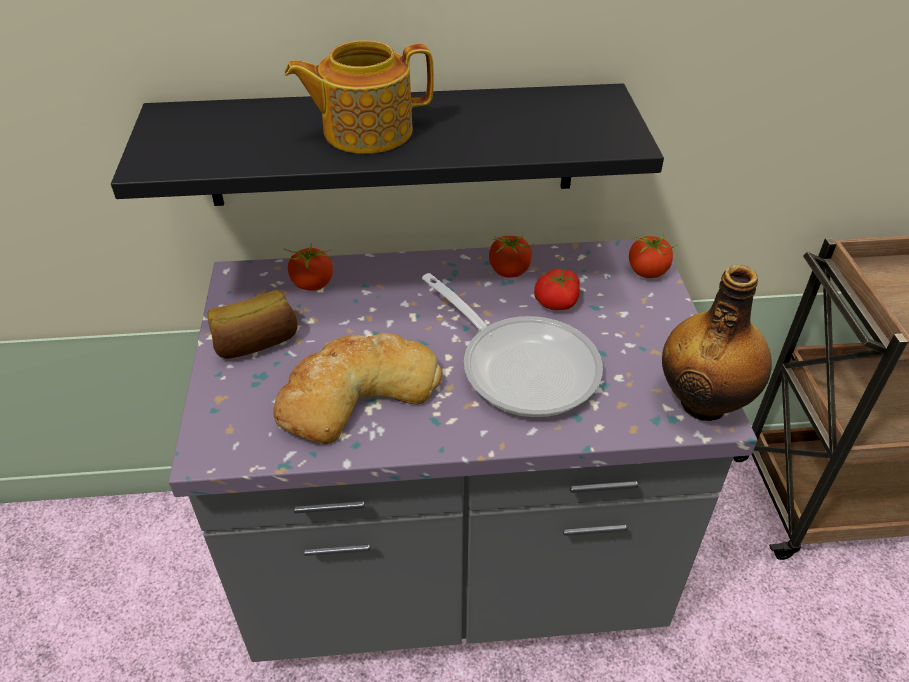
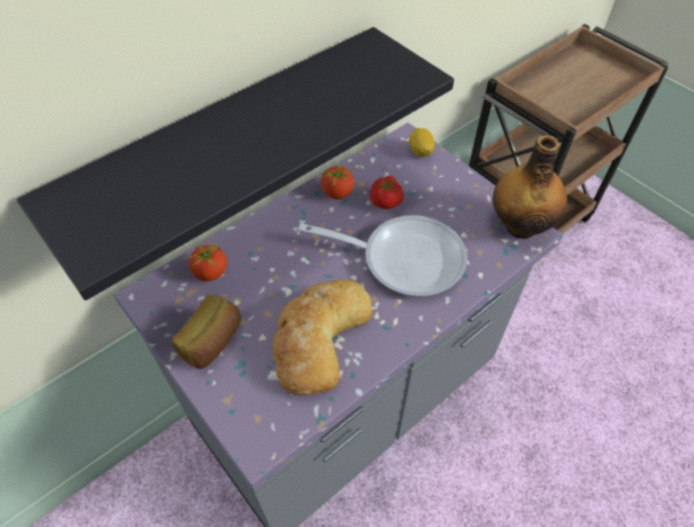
camera: 35 degrees left, 10 degrees up
(365, 131) = (239, 143): teapot -> none
(648, 272) = (420, 151): tomato -> lemon

